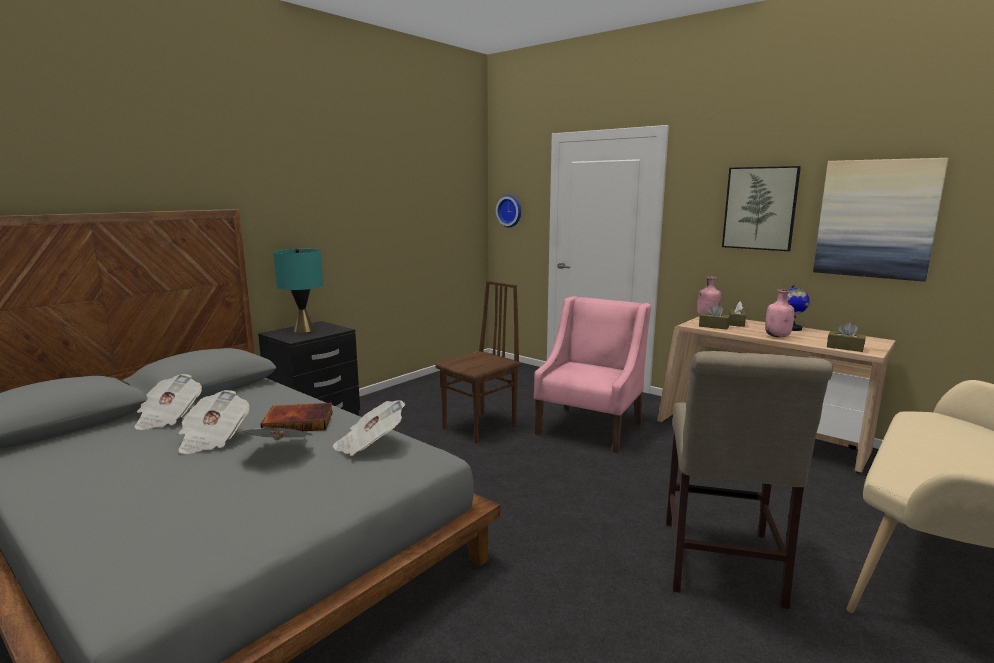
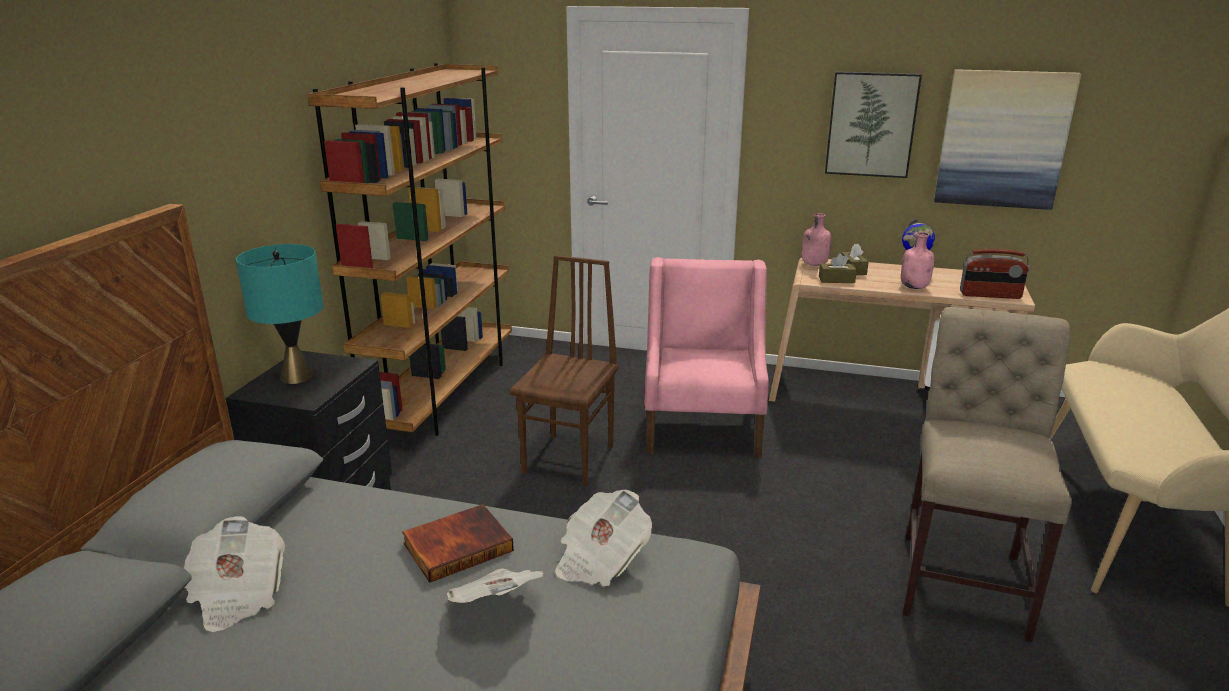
camera: 25 degrees left, 10 degrees up
(213, 439) = (371, 614): newspaper -> none
(438, 381) = (443, 393): none -> brown bookcase
(510, 211) = (499, 120): wall clock -> none
(721, 566) = (964, 578): beige chair -> beige chair turned 150 degrees counterclockwise
(845, 347) = (990, 295): brown tissue box -> radio

